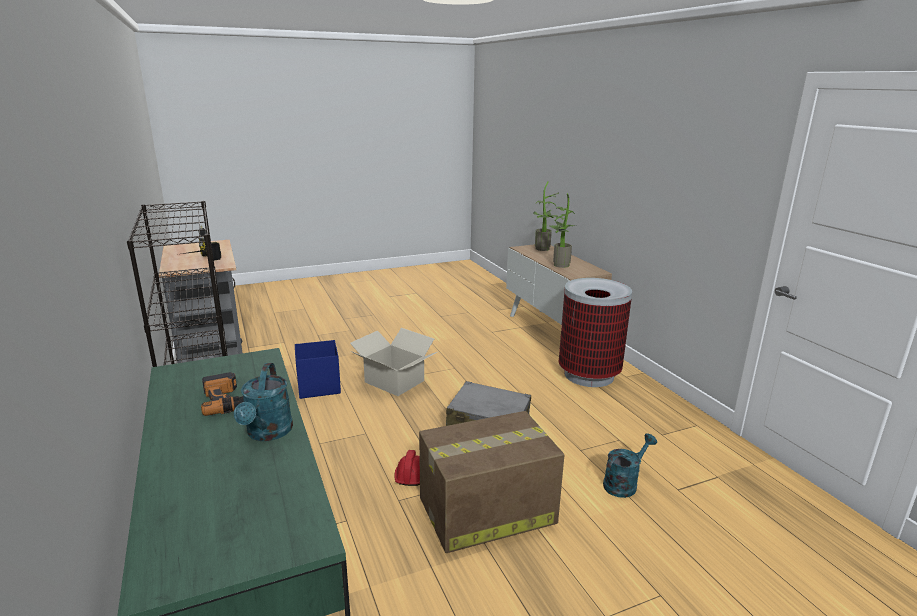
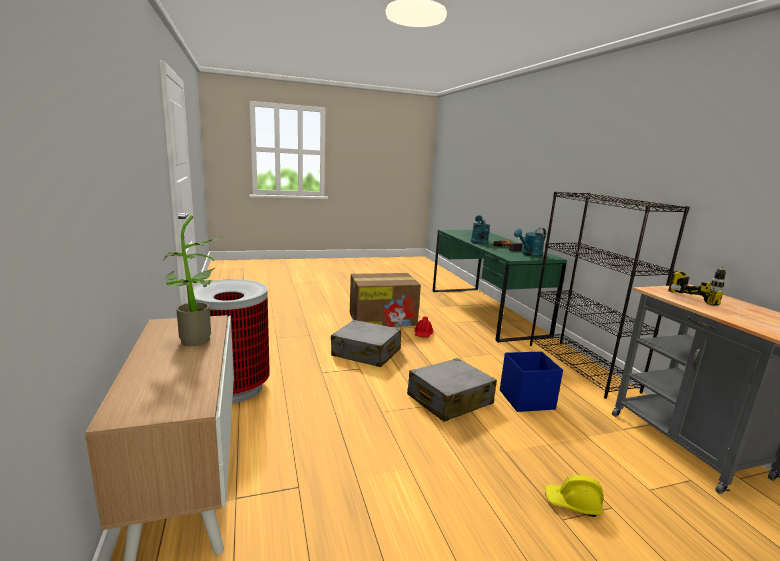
camera: 175 degrees left, 5 degrees down
(339, 335) = (573, 503): none -> yellow hard hat
(394, 381) = (449, 400): cardboard box -> grey suitcase
(544, 249) = (147, 395): potted plant -> none
(624, 483) = (300, 320): turquoise watering can -> turquoise watering can (529, 255)

